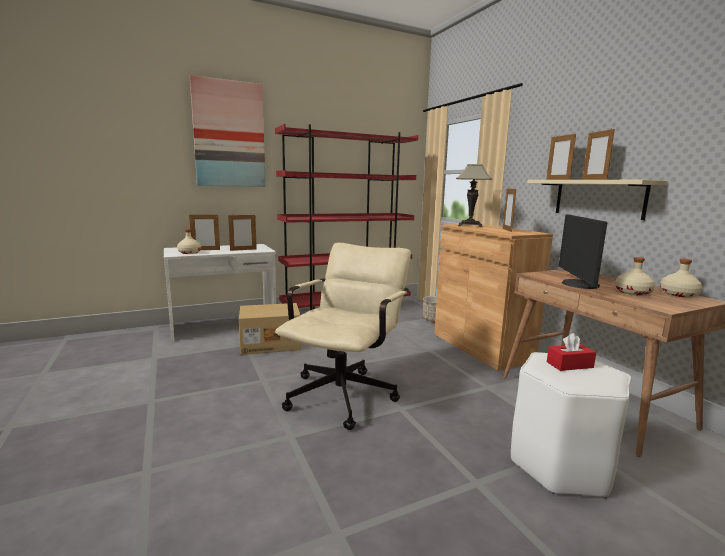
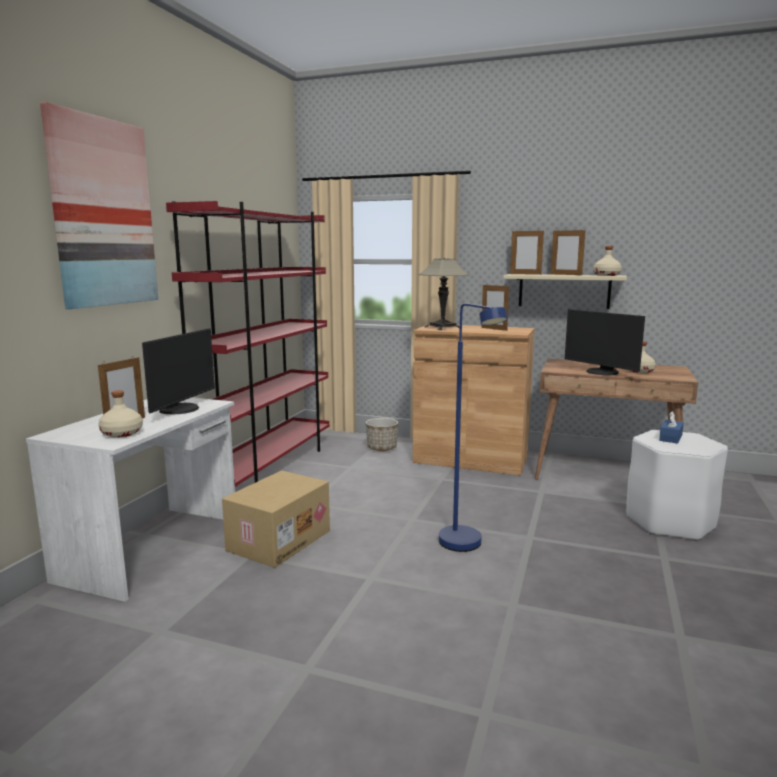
camera: 45 degrees left, 0 degrees up
(243, 250) = (181, 409): picture frame -> monitor
(346, 392) = (465, 547): beige office chair -> blue floor lamp
(569, 365) = (670, 438): red tissue box -> blue tissue box
(678, 294) = (656, 367): beige bottle -> beige bottle (606, 275)

